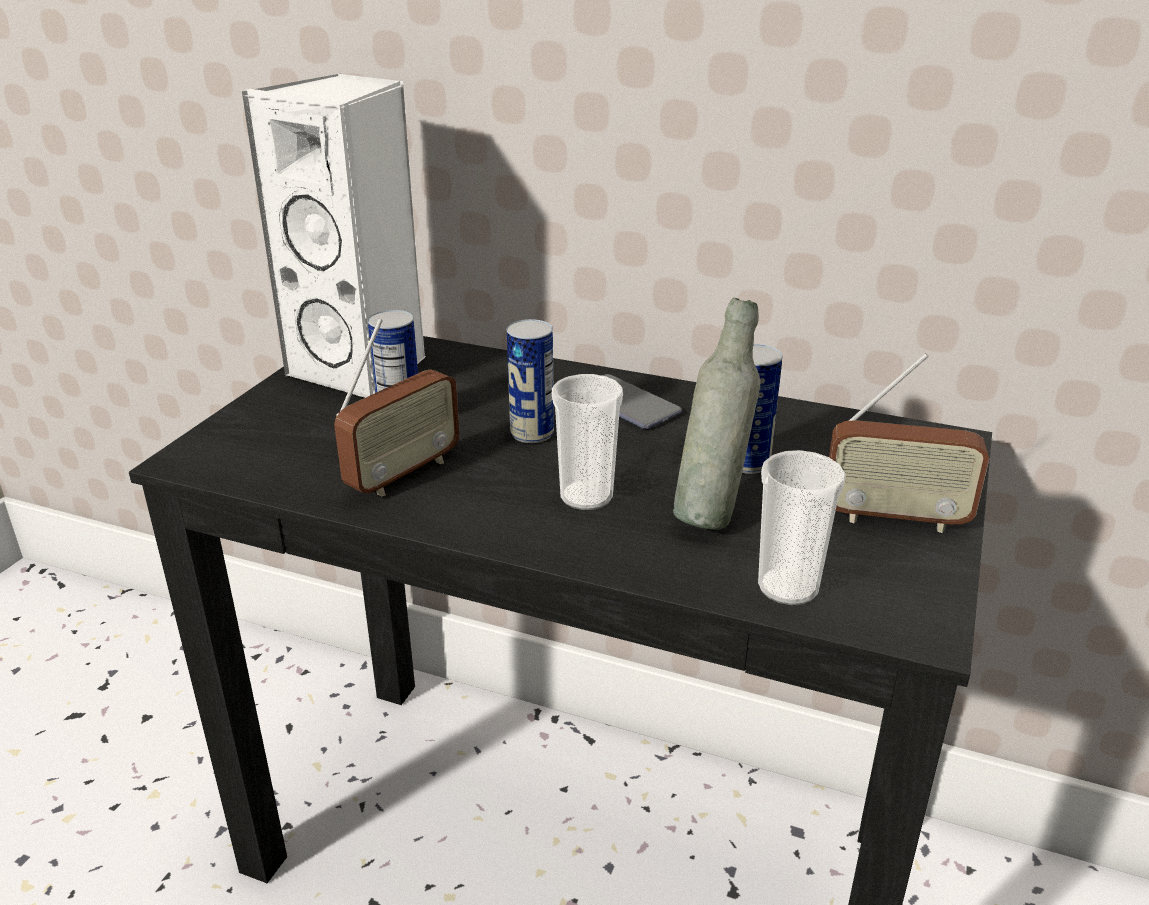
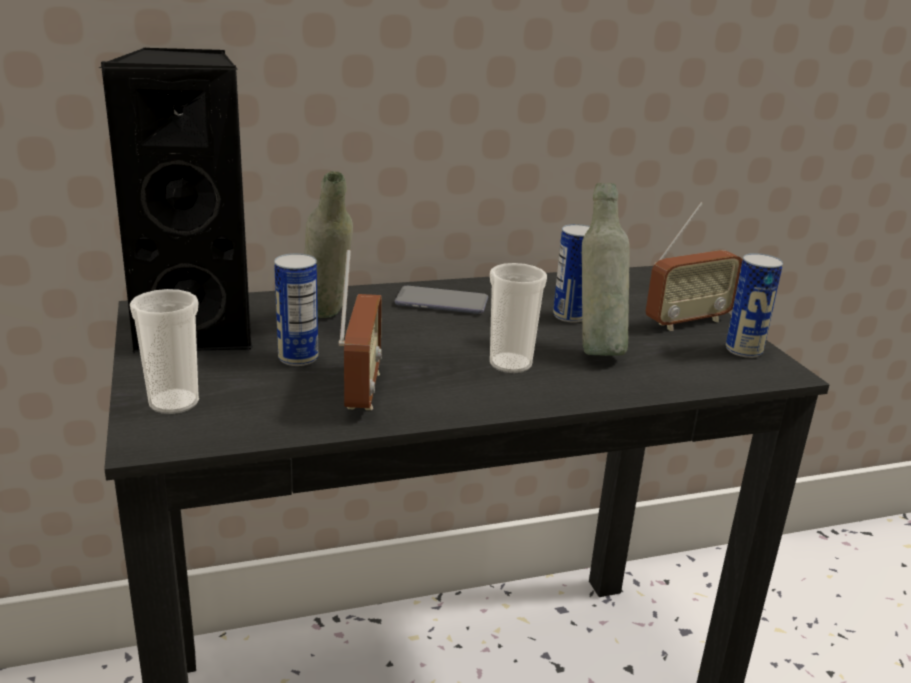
camera: 40 degrees left, 5 degrees down
(364, 370) = (200, 330): white speaker -> black speaker
(483, 391) = (327, 320): none -> grey bottle
(532, 433) = (410, 337): can -> can (743, 350)
(788, 587) = (695, 374): cup -> cup (174, 403)

